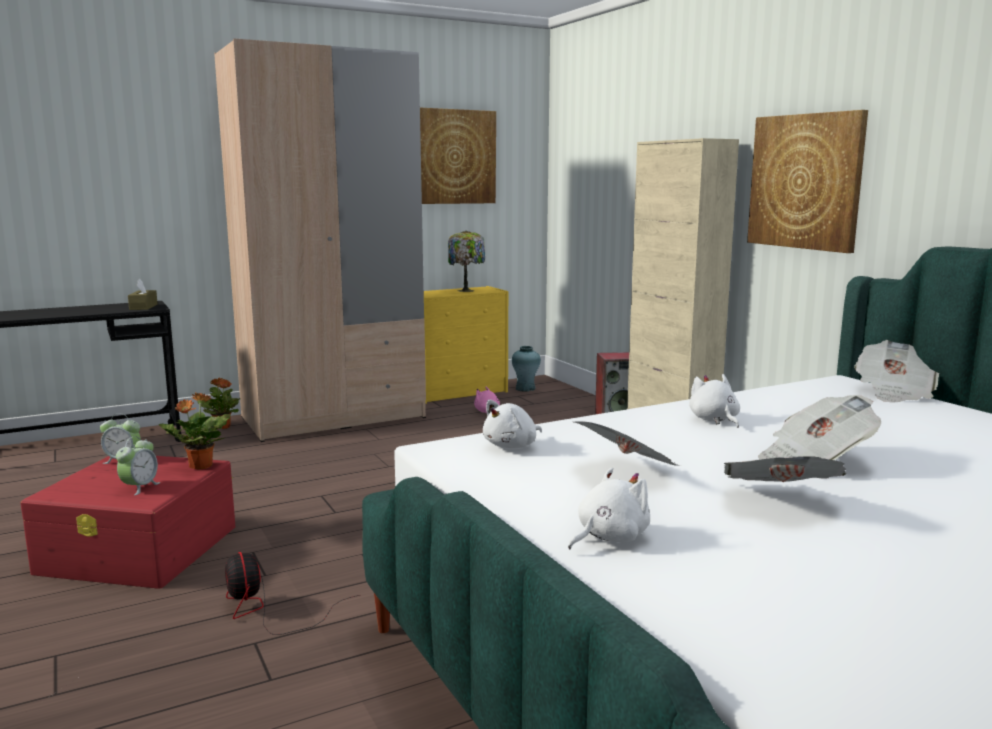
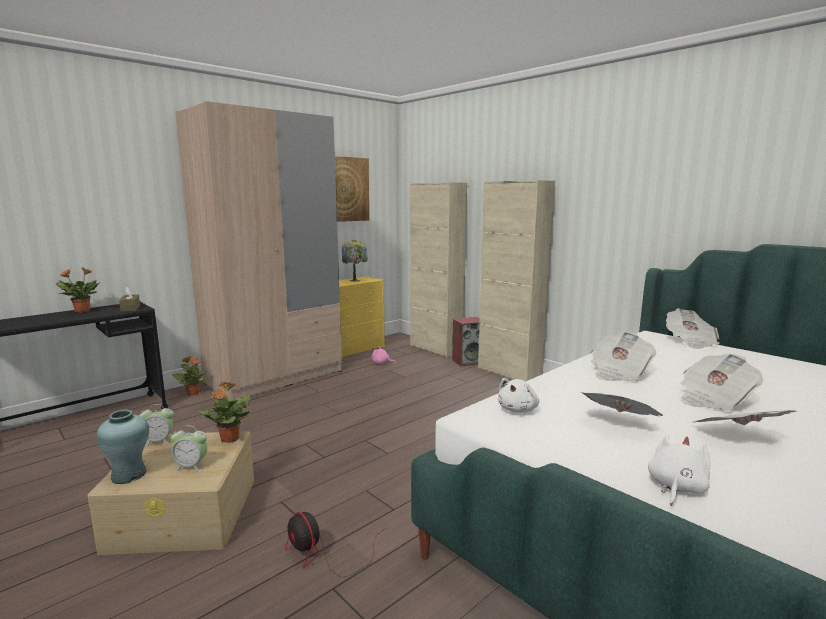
camera: 15 degrees left, 0 degrees up
(88, 307) = (81, 311): none -> potted plant
(139, 487) = (191, 466): alarm clock -> alarm clock turned 90 degrees clockwise
(140, 549) = (185, 513): red storage box -> beige storage box
(525, 389) = (394, 343): turquoise vase -> turquoise vase (129, 475)
(582, 399) = (436, 348): none -> beige cabinet
(714, 420) = (618, 373): white plush toy -> newspaper
(805, 181) = (604, 208): picture -> none

